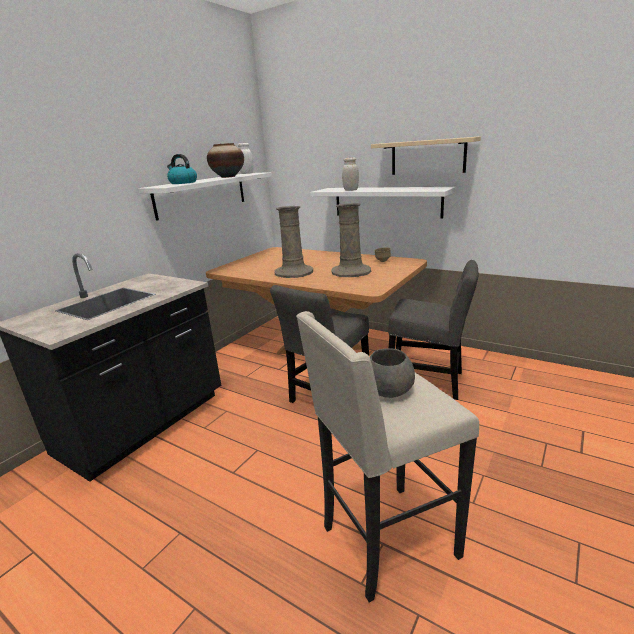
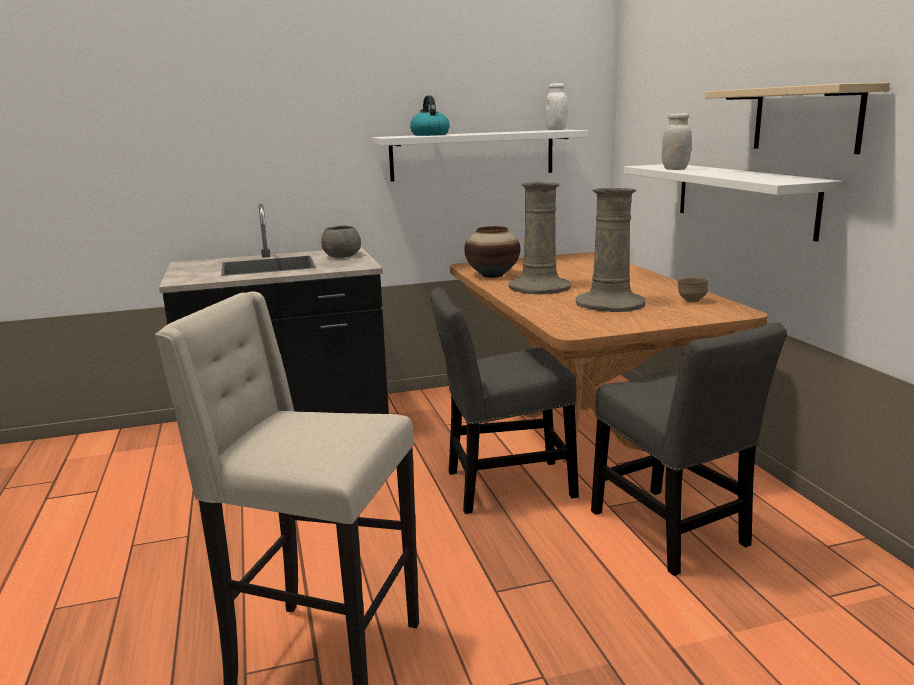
camera: 40 degrees right, 5 degrees down
(228, 177) = (509, 132): vase -> vase (492, 275)
(389, 390) = (319, 427): grey bowl -> grey bowl (341, 256)

